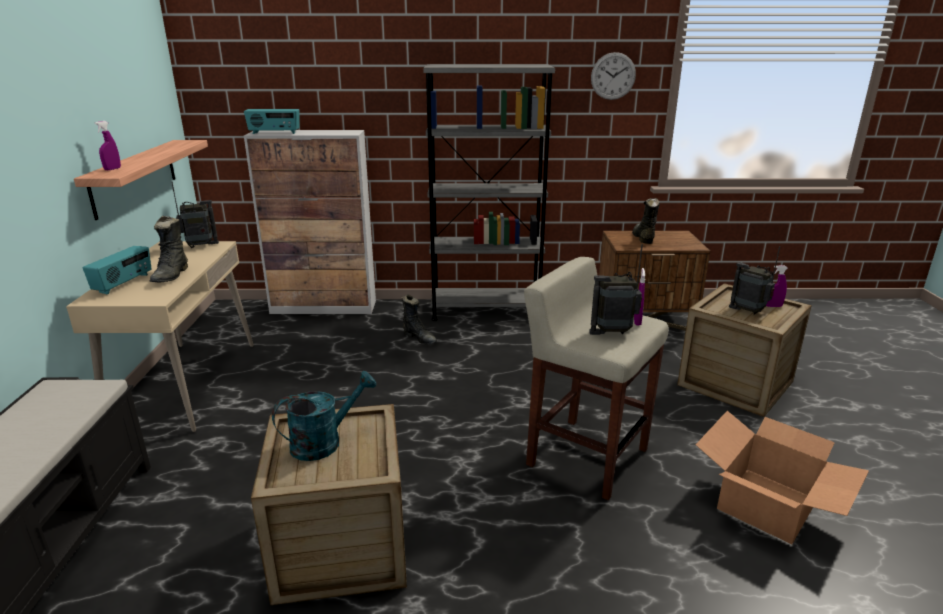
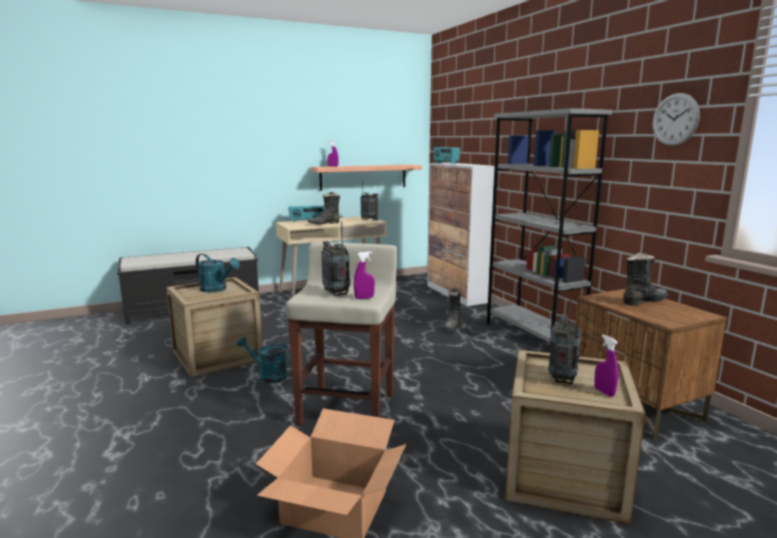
camera: 65 degrees right, 10 degrees down
(457, 502) = (268, 375): none -> turquoise watering can

